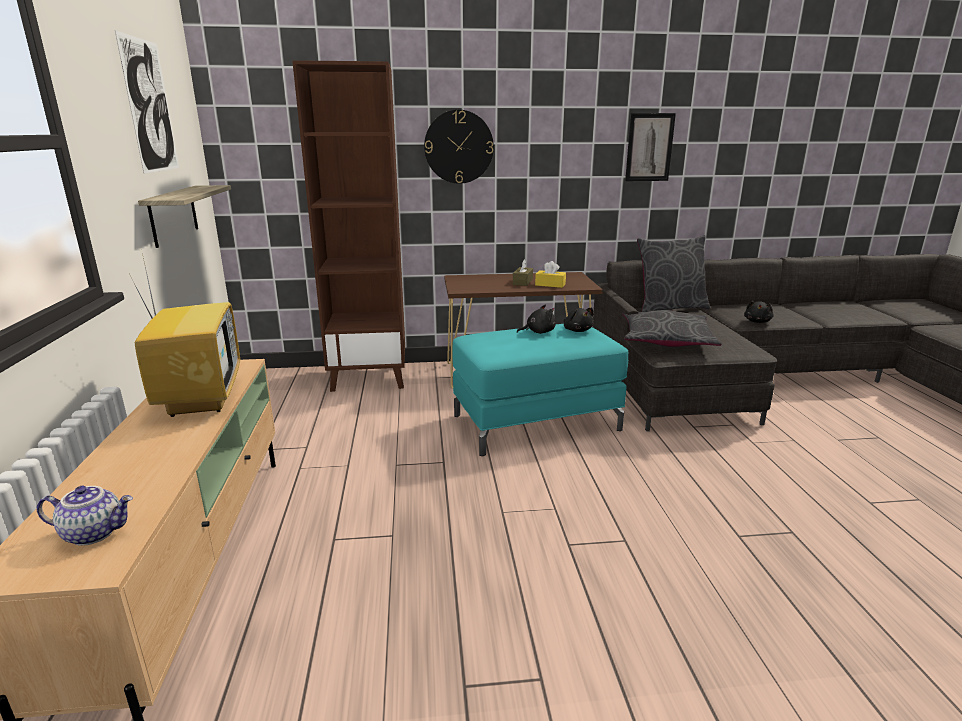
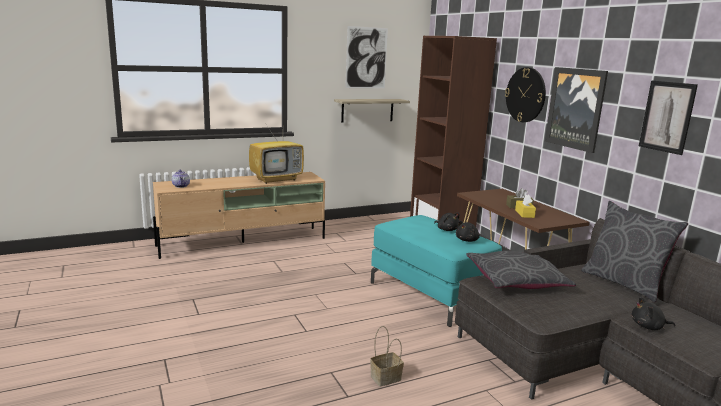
camera: 70 degrees right, 5 degrees down
(541, 154) = (575, 108): none -> picture
(742, 495) = (386, 377): none -> basket

